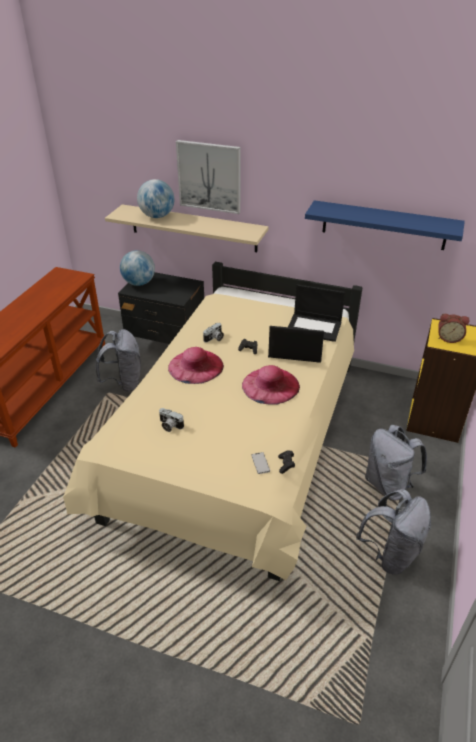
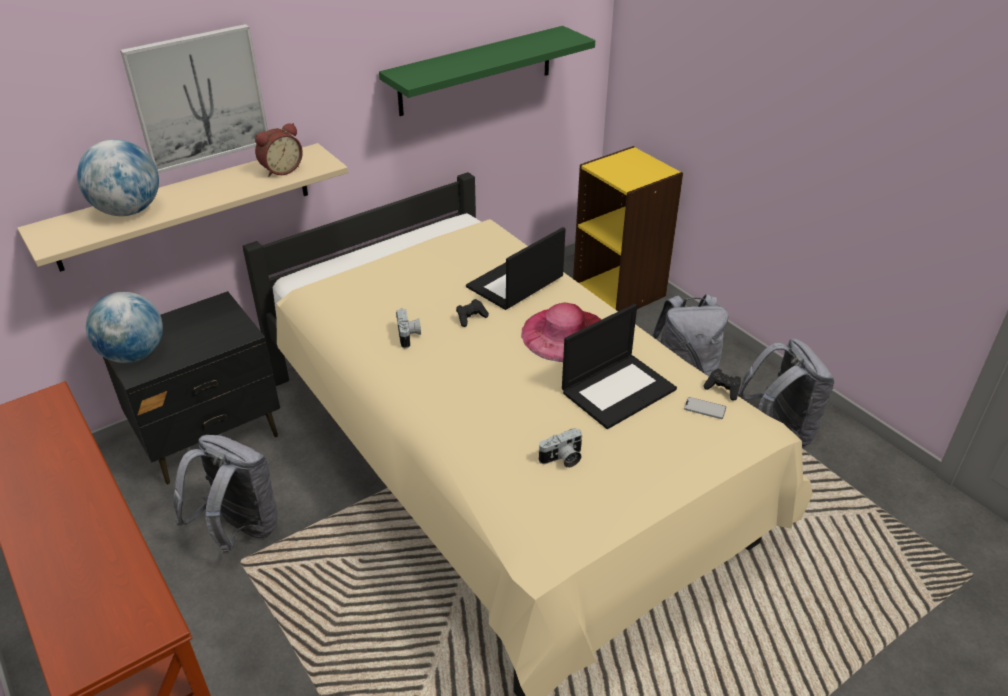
camera: 55 degrees left, 0 degrees up
(195, 366) = (454, 379): pink hat -> none
(314, 327) = (485, 247): laptop -> laptop (618, 389)
(384, 225) = (476, 71): blue shelf -> green shelf
(449, 338) = (627, 174): alarm clock -> alarm clock (281, 170)

